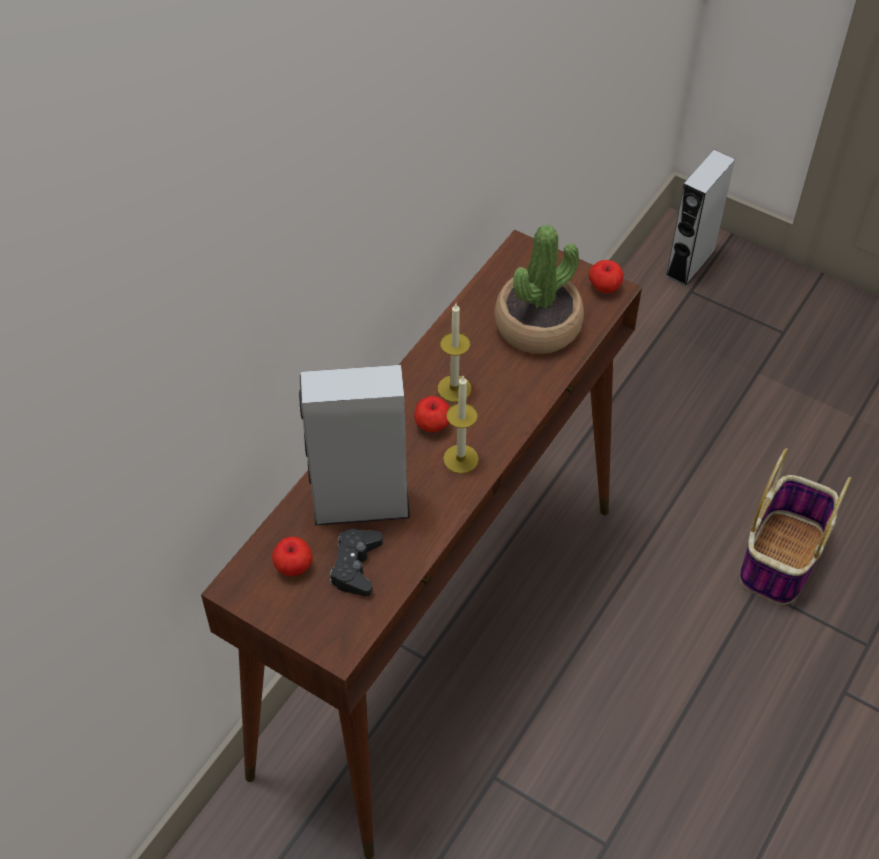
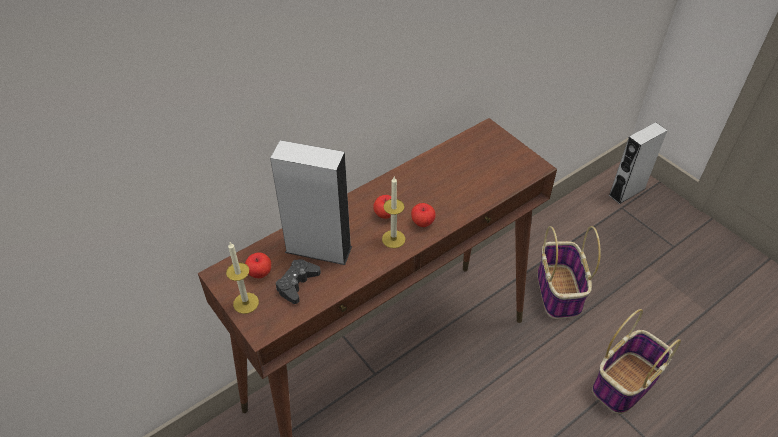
camera: 20 degrees right, 5 degrees down
(454, 388) = (409, 197): candle -> candle (246, 303)
(538, 325) = (479, 174): potted plant -> none
(604, 287) = (532, 163): apple -> apple (422, 222)
(646, 451) = (559, 292): none -> basket

